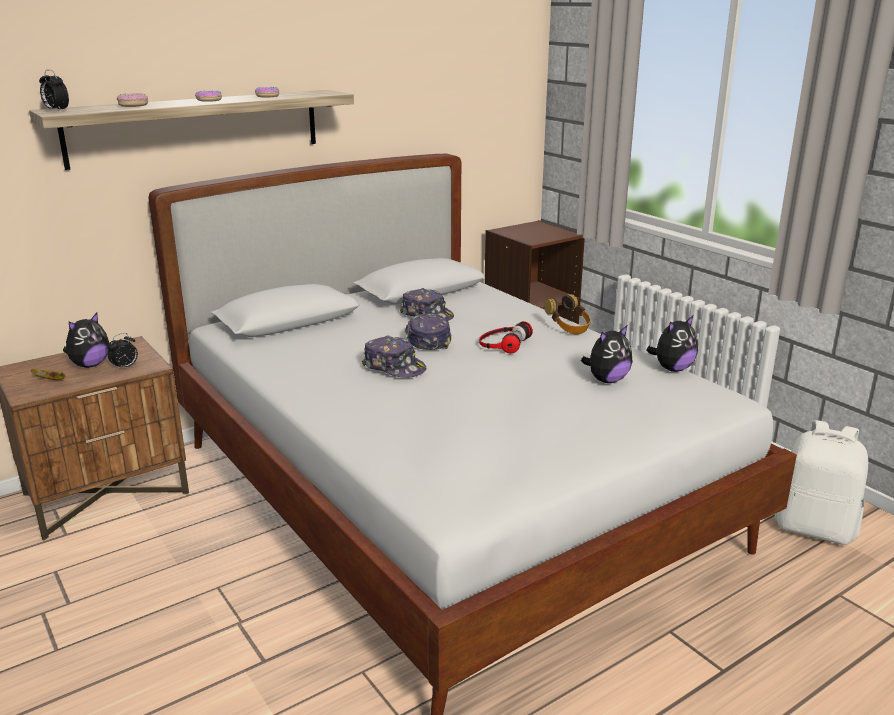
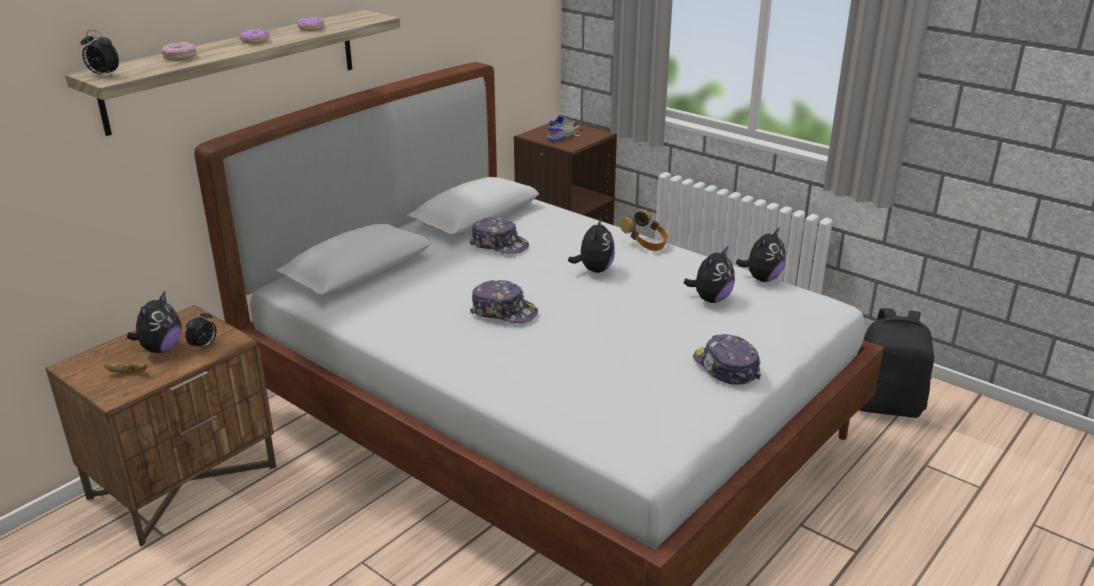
camera: 15 degrees left, 5 degrees up
(427, 340) = (517, 275): cap -> cap (725, 368)
(503, 343) = (594, 270): headphones -> plush toy
(532, 232) = (563, 134): none -> shoe
(815, 528) = (886, 405): white backpack -> black backpack

